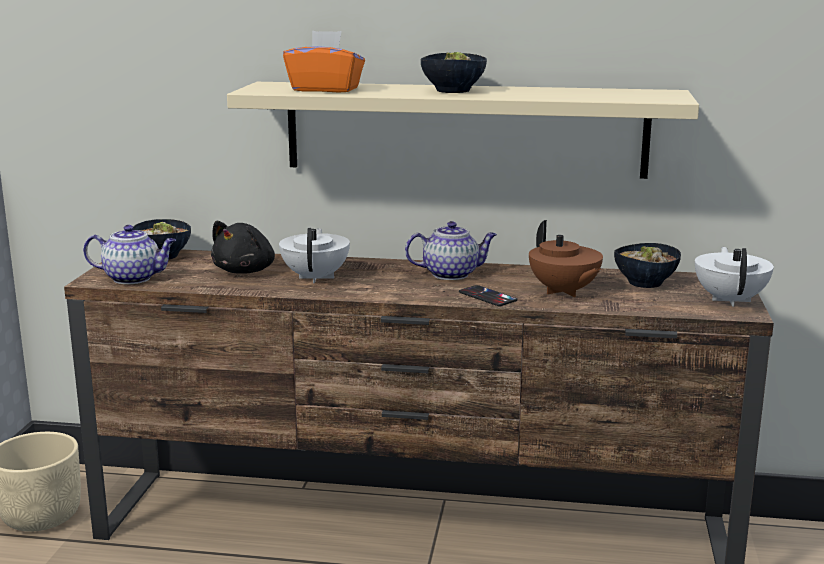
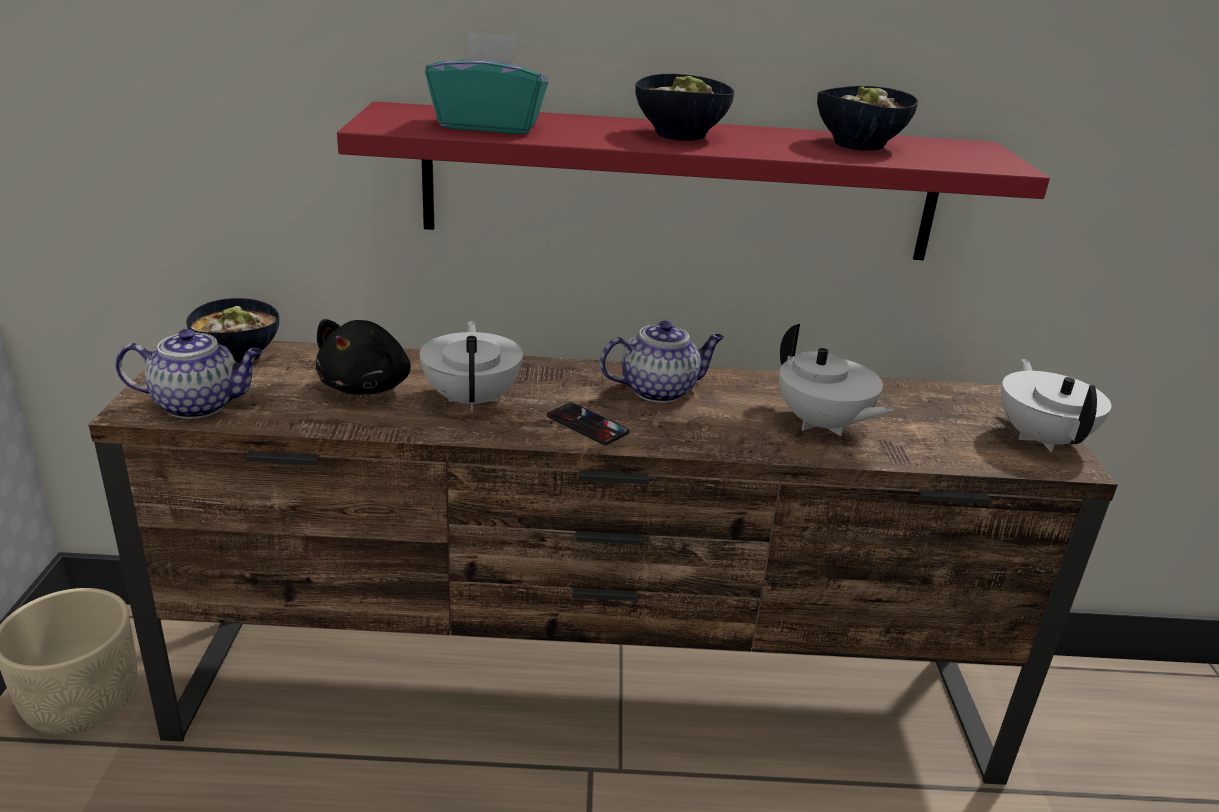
camera: 10 degrees left, 10 degrees up
(325, 89) = (489, 126): orange tissue box -> turquoise tissue box
(465, 129) = (680, 184): beige shelf -> red shelf
(487, 296) = (724, 437): phone -> phone (587, 424)
(563, 291) = (822, 425): brown teapot -> white teapot
(646, 283) = (920, 405): bowl -> bowl (860, 145)

